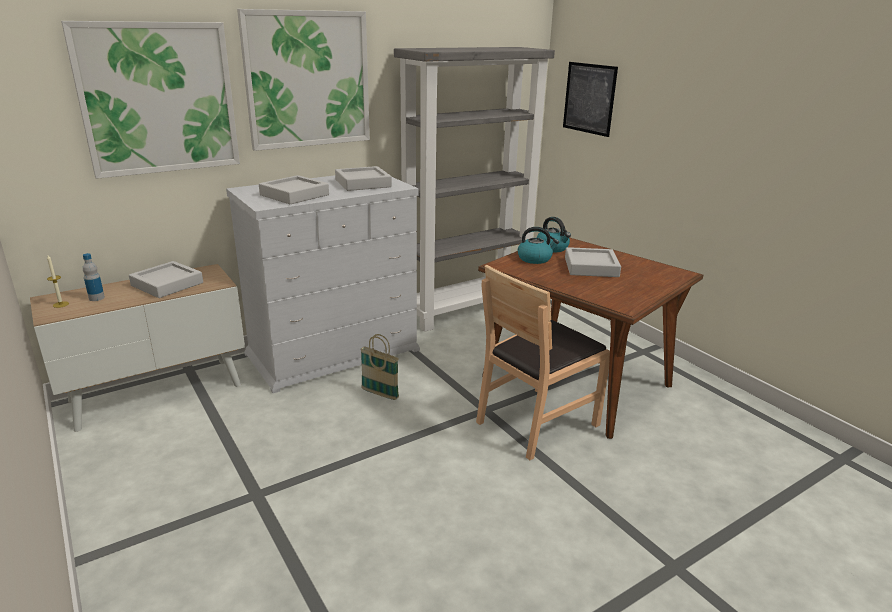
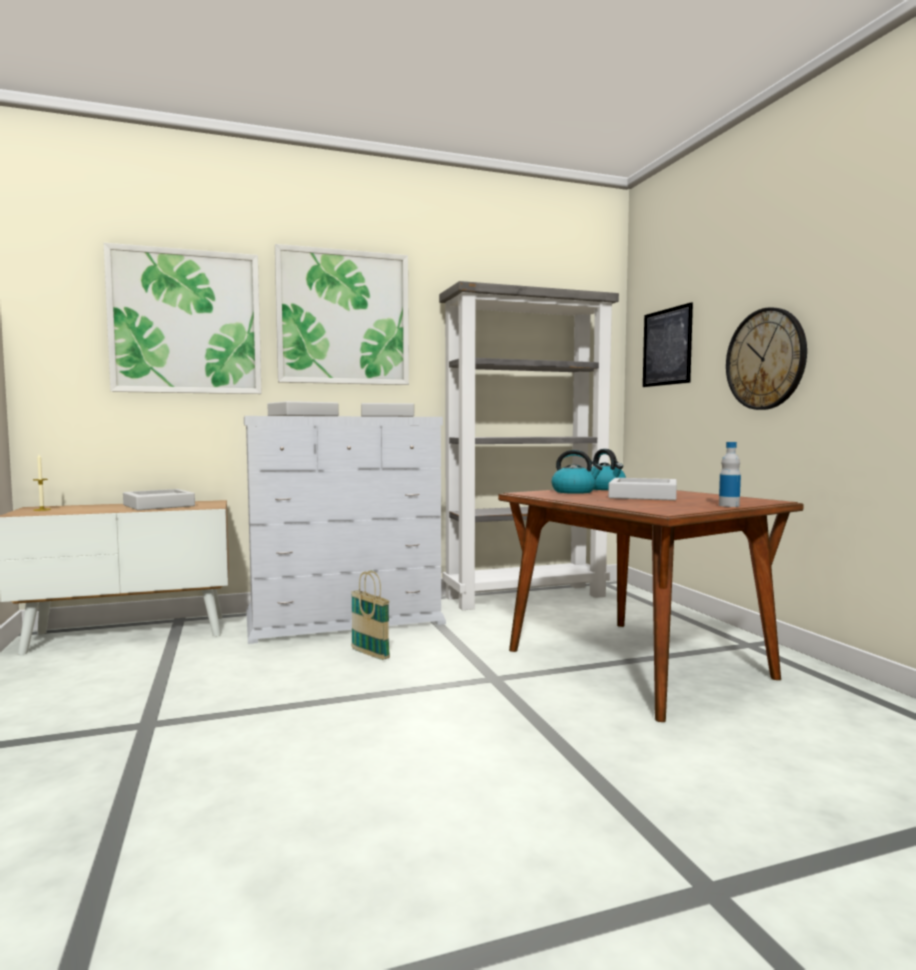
camera: 15 degrees right, 20 degrees down
(96, 298) = (80, 508): bottle -> bottle (729, 505)
(536, 422) = (558, 696): brown chair -> none
(678, 139) = (765, 359): none -> wall clock

